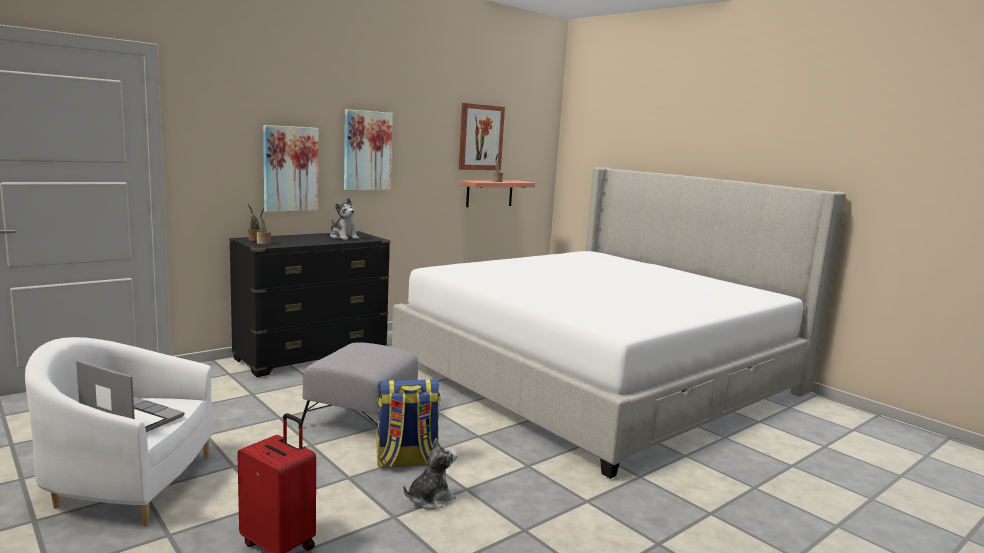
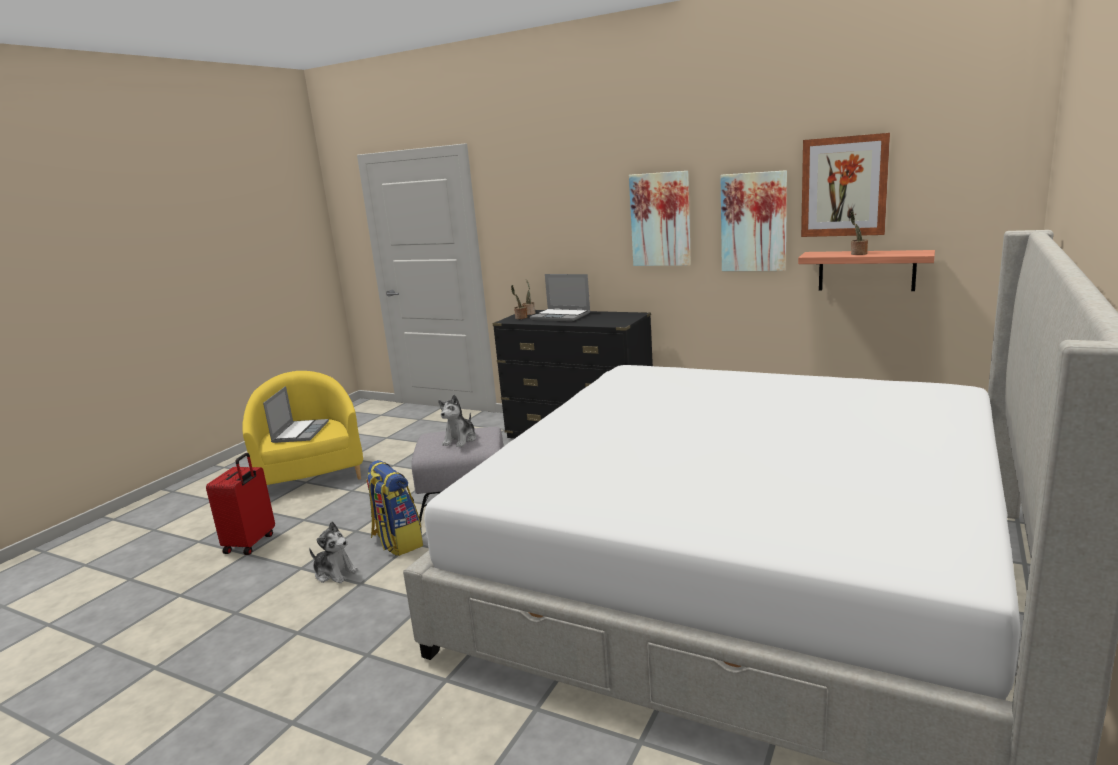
camera: 70 degrees right, 5 degrees up
(126, 485) = (311, 475): white armchair -> yellow armchair
(290, 169) = (577, 244): picture -> picture (753, 222)
(299, 239) = (561, 316): none -> laptop
(343, 237) = (601, 318): plush toy -> plush toy (460, 440)

